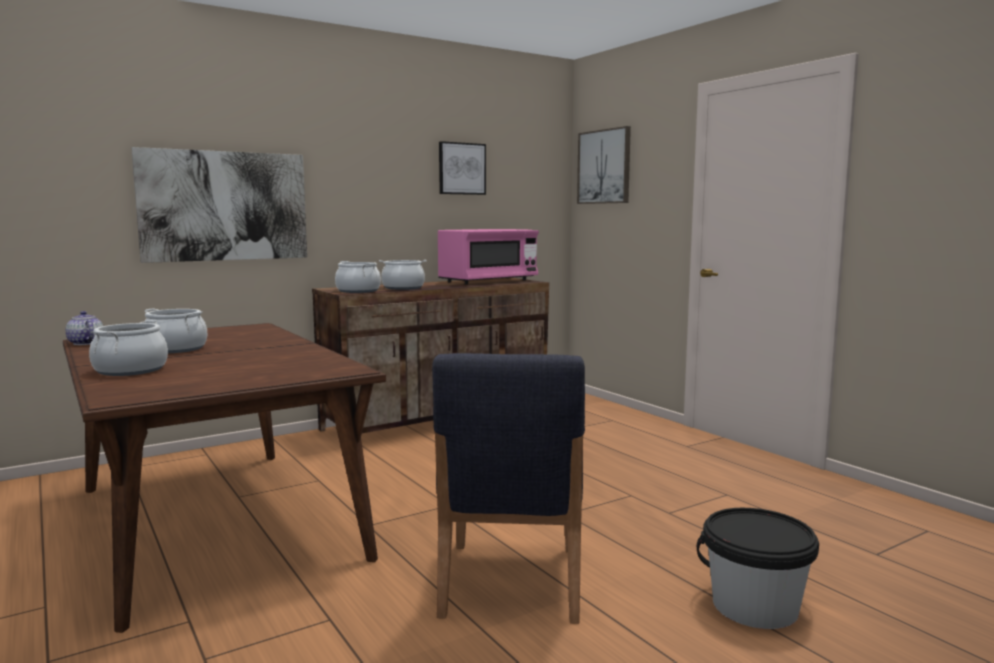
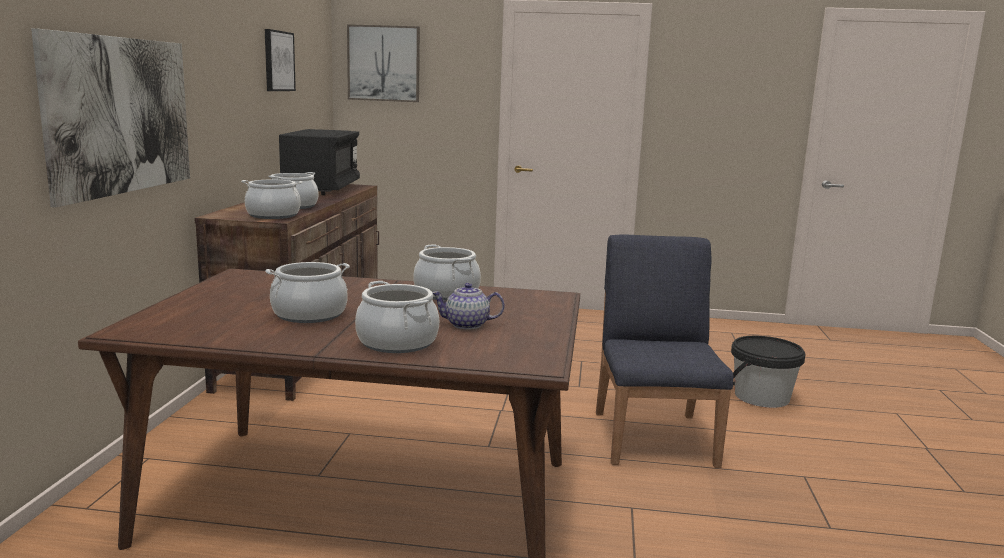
camera: 50 degrees left, 5 degrees up
(85, 343) = (155, 334): teapot -> teapot (467, 325)
(294, 354) = (446, 293): none -> cooking pot
(488, 281) = (322, 189): pink microwave -> black microwave
(510, 582) = (654, 437): blue chair -> blue chair turned 135 degrees counterclockwise

